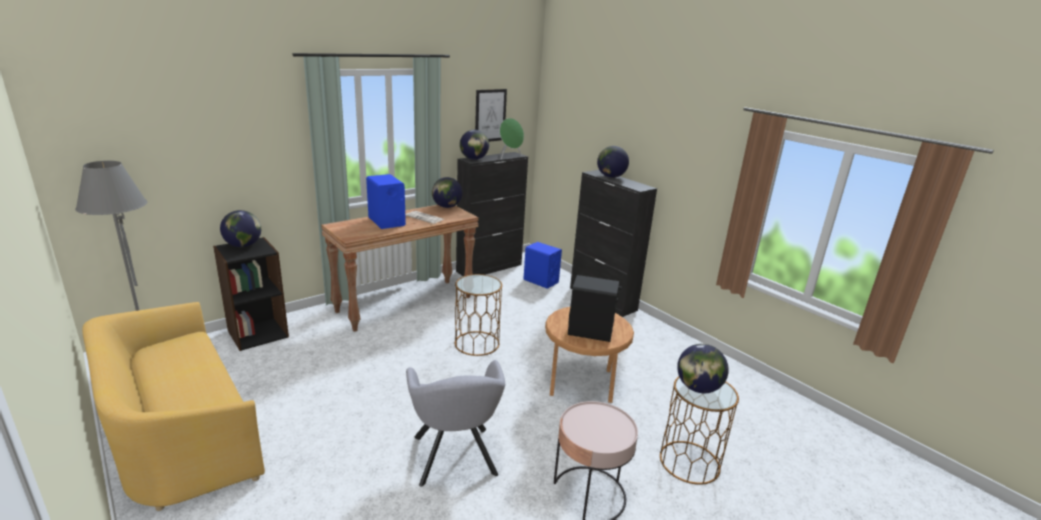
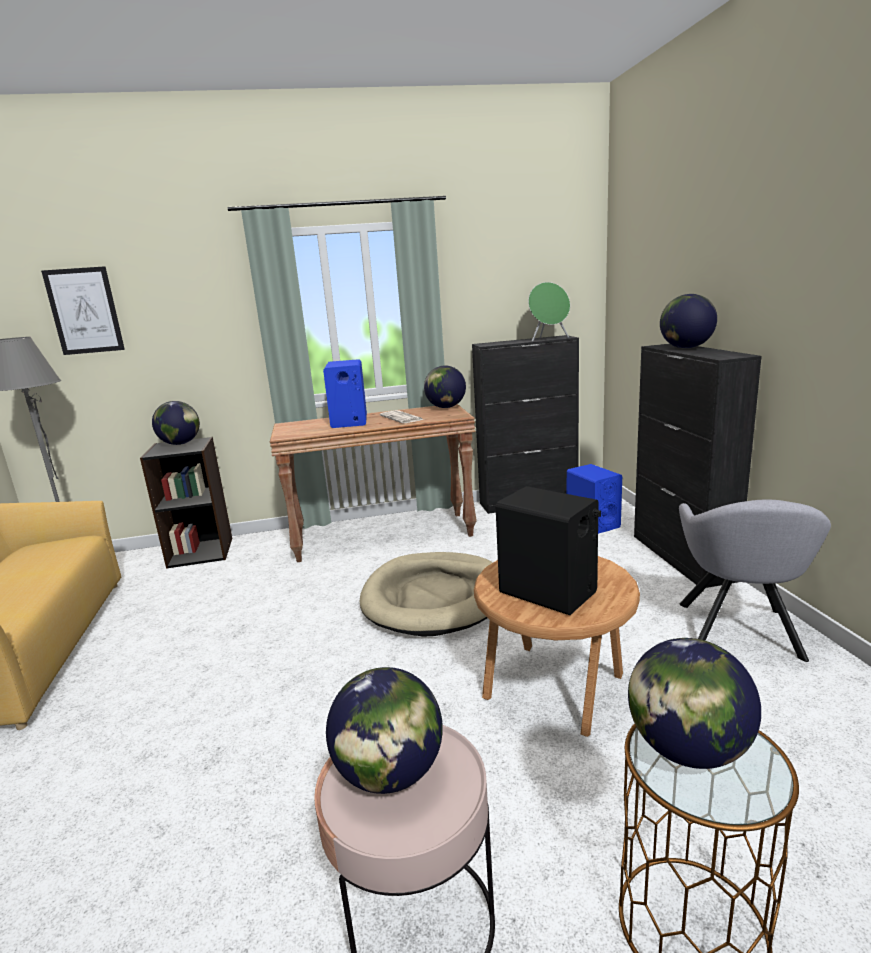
camera: 30 degrees right, 5 degrees down
(455, 459) = (257, 771): grey armchair -> grey armchair (739, 634)
(474, 159) = (493, 343): globe -> globe (390, 774)
(477, 343) = (434, 597): brown side table -> beige dog bed
(490, 115) = (523, 283): picture -> picture (84, 311)

